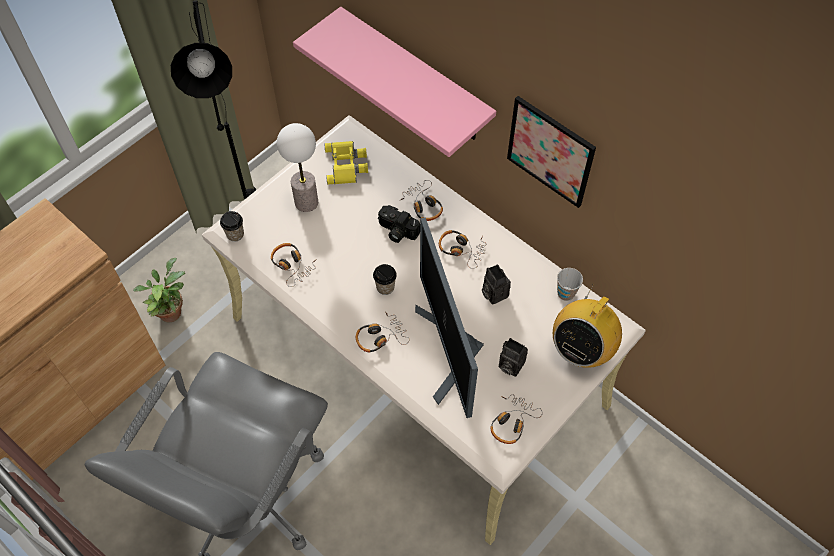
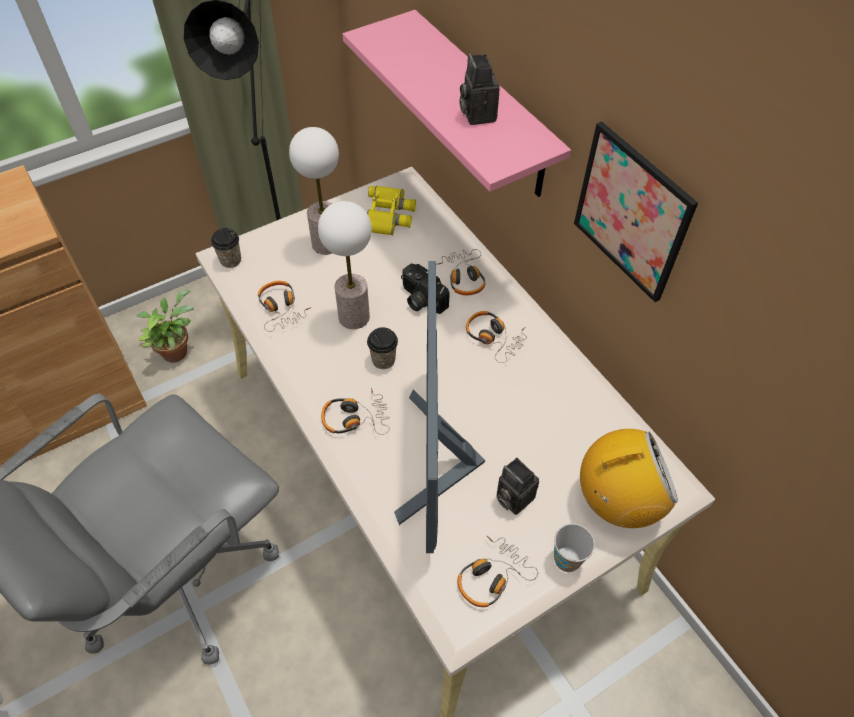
camera: 15 degrees right, 5 degrees down
(351, 258) = (354, 316): none -> table lamp
(493, 293) = (518, 400): camera -> camera (476, 114)
(566, 293) = (615, 423): cup -> cup (567, 559)
(581, 349) = (617, 501): radio -> radio turned 150 degrees counterclockwise

